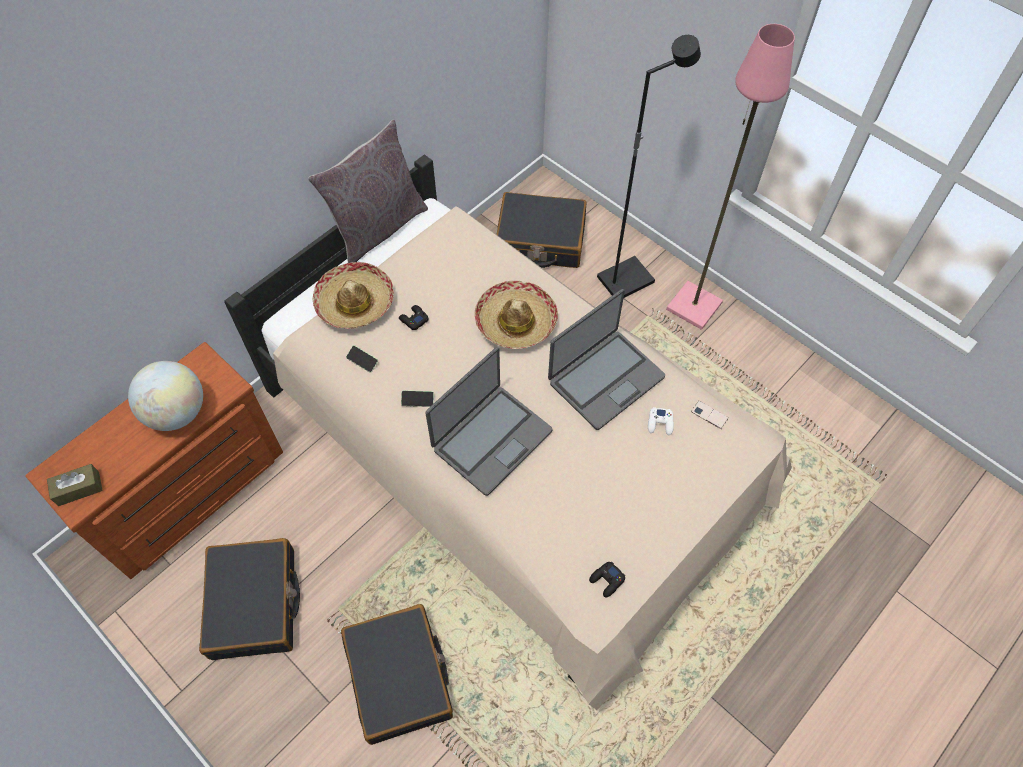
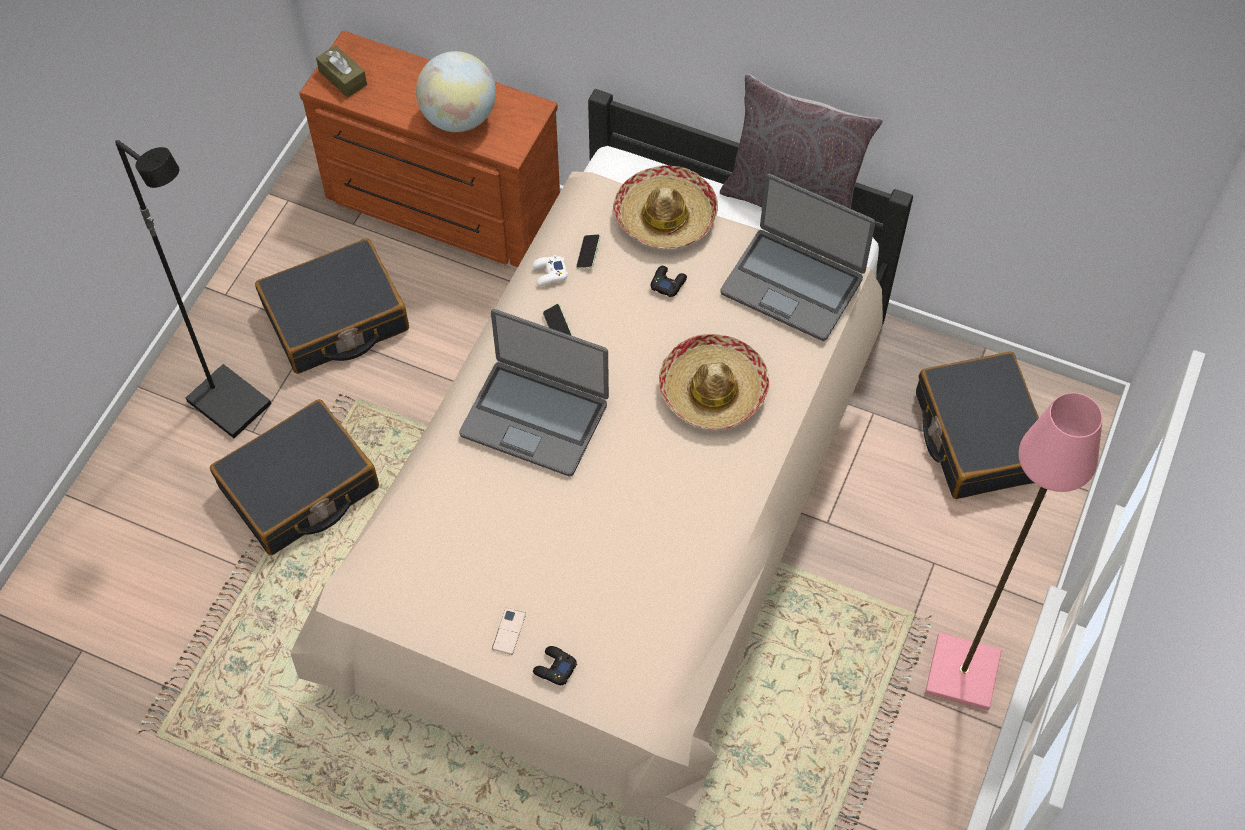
camera: 70 degrees right, 0 degrees up
(605, 379) = (670, 514): laptop -> laptop (793, 284)
(607, 580) = (399, 591): black game controller -> black game controller (554, 668)
(625, 279) = (965, 566): black floor lamp -> black floor lamp (231, 403)
(660, 423) = (630, 594): white game controller -> white game controller (549, 273)
(709, 415) = (667, 650): phone -> phone (509, 631)

